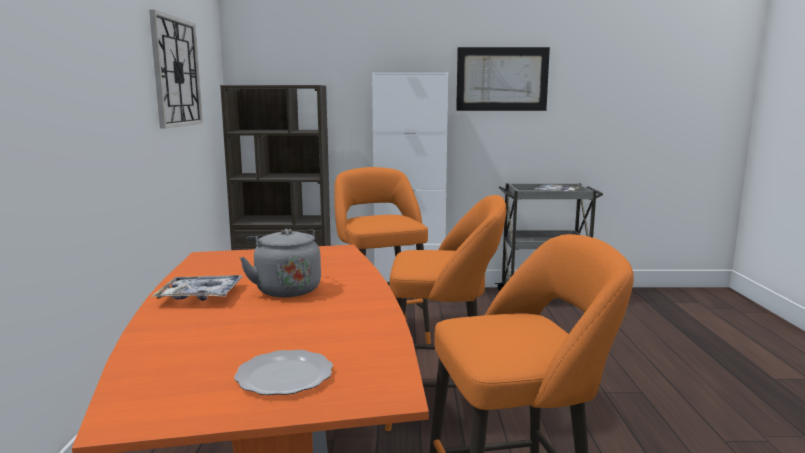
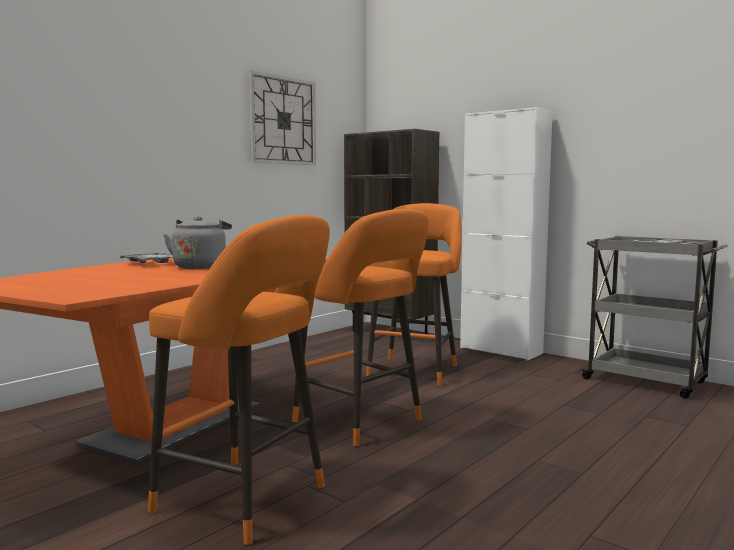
camera: 40 degrees right, 5 degrees down
(285, 375) = (66, 286): plate -> none
(502, 79) = (618, 112): picture -> none

